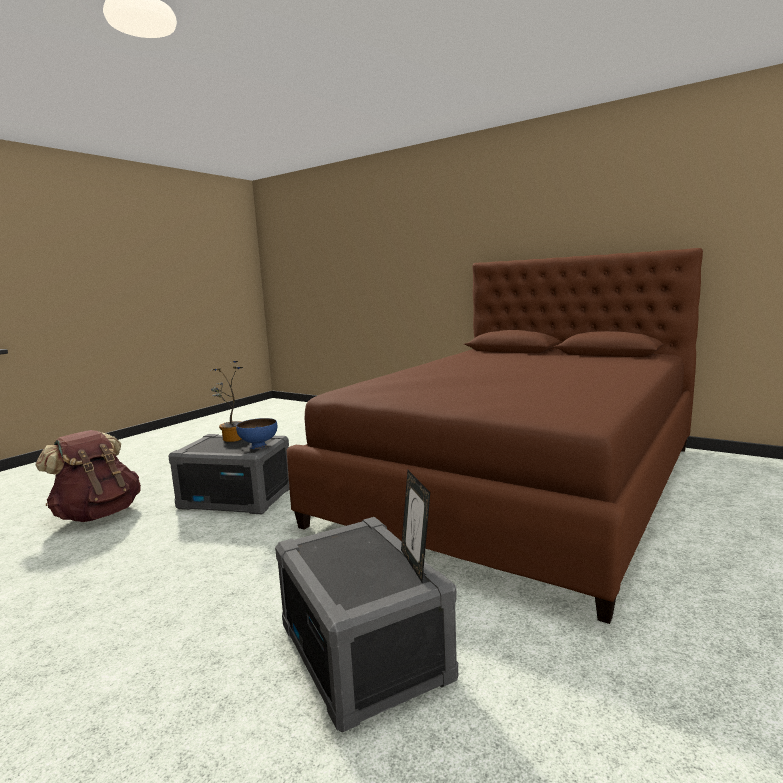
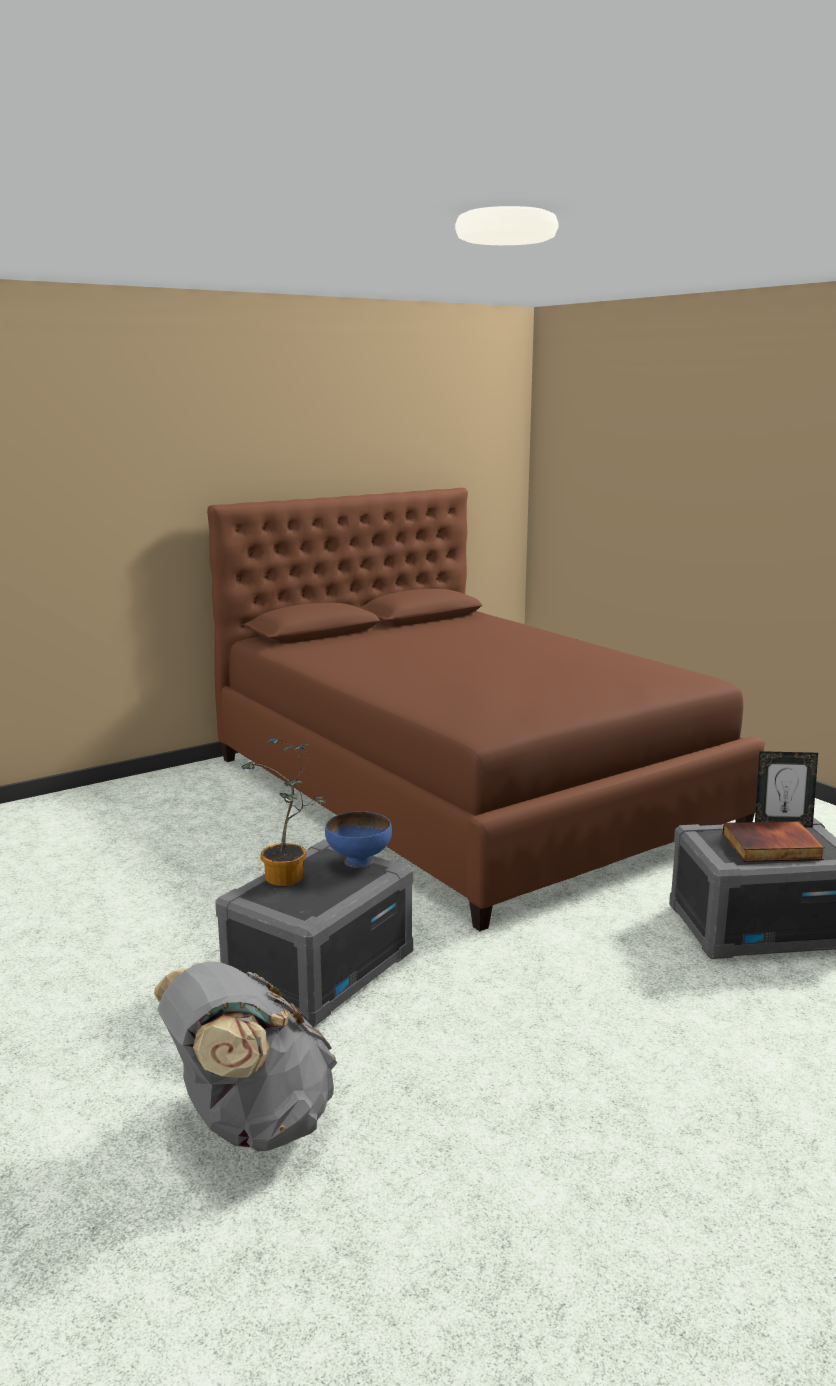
camera: 70 degrees left, 5 degrees up
(98, 515) = (250, 1123): brown backpack -> grey backpack
(347, 562) = (771, 847): none -> book

